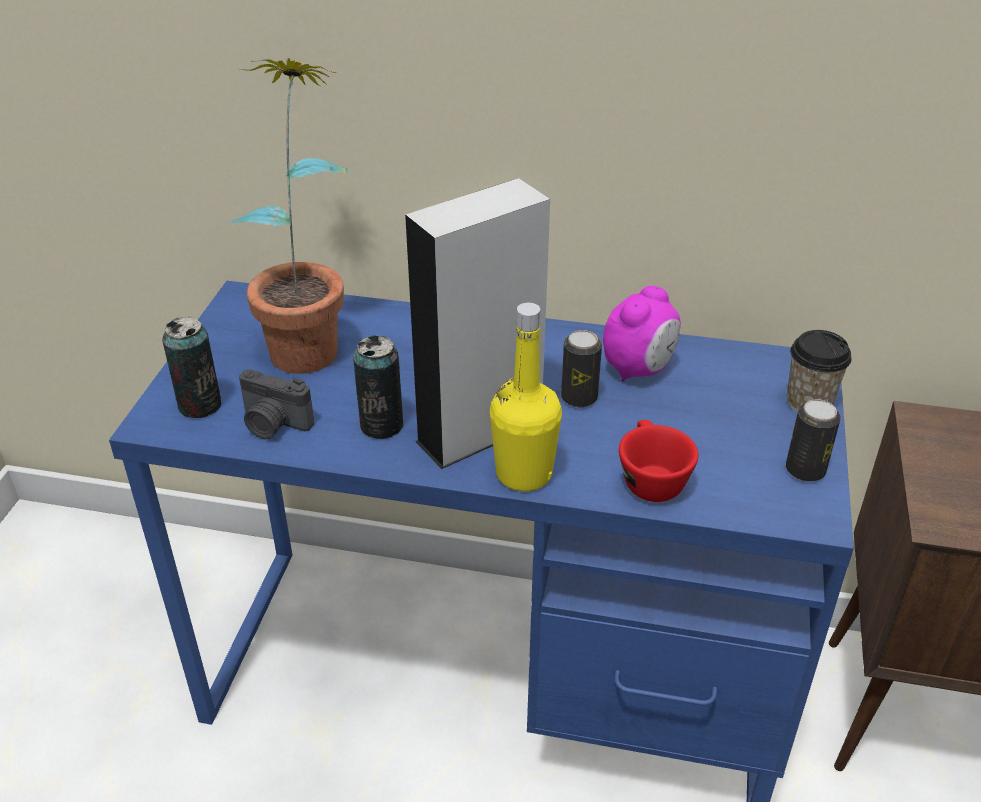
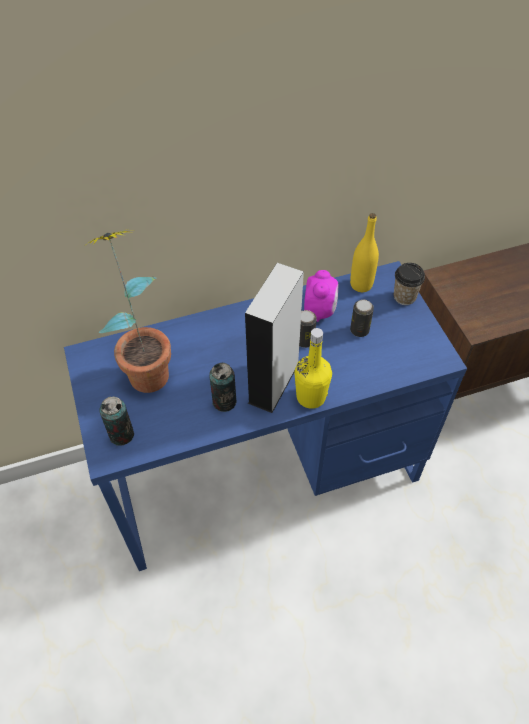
camera: 30 degrees left, 15 degrees up
(273, 424) = (170, 427): camera -> none
(649, 478) = (366, 372): red cup -> none
(741, 360) = (361, 284): none -> yellow bottle
(805, 470) = (425, 336): can -> can (359, 330)

